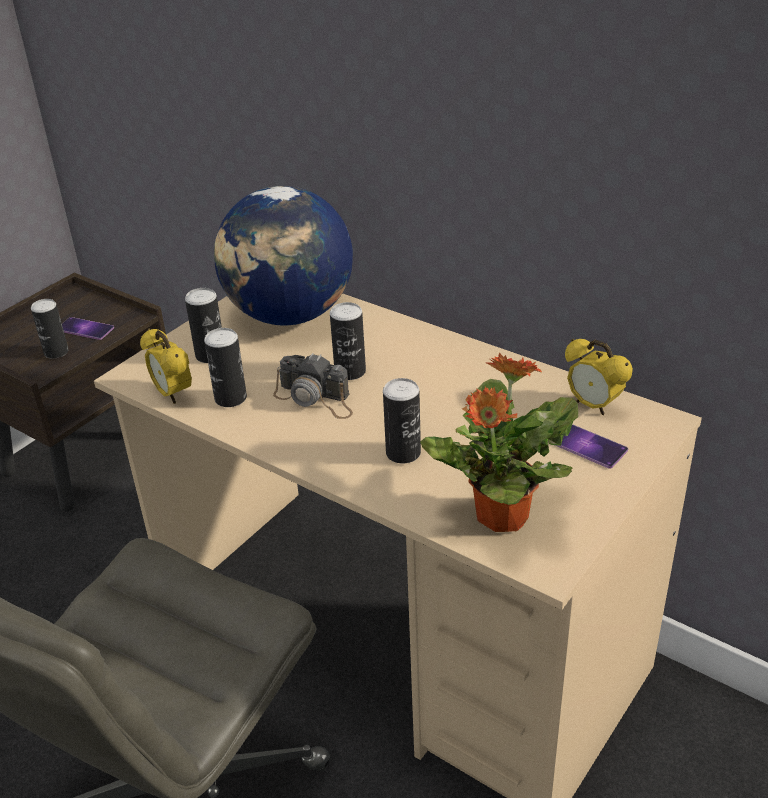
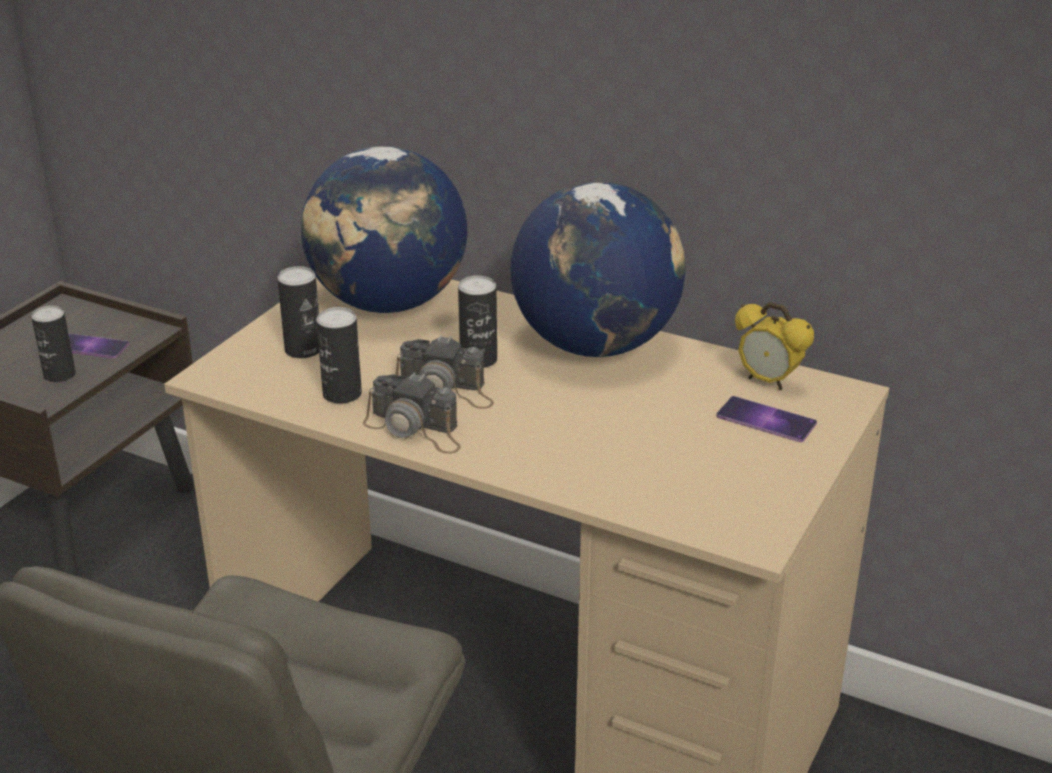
camera: 10 degrees left, 5 degrees down
(173, 394) = (269, 393): alarm clock -> none
(281, 435) = (415, 429): none -> camera
(403, 453) = (564, 439): can -> none
(452, 362) = (596, 344): none -> globe
(500, 517) = (691, 496): potted plant -> none

